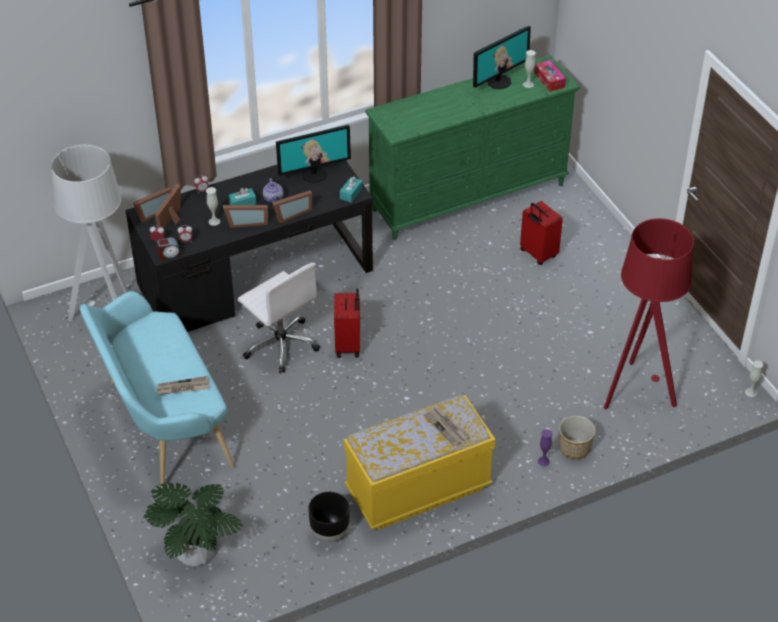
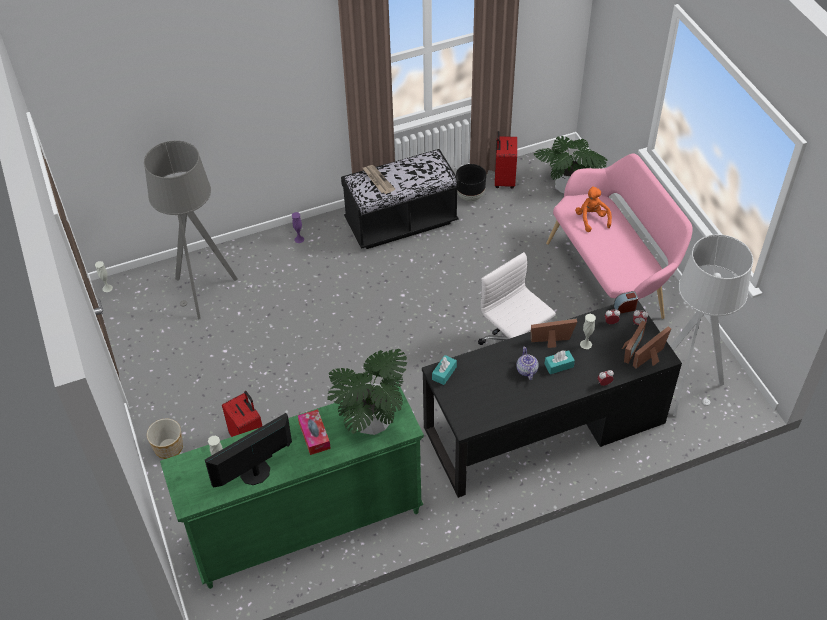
camera: 175 degrees left, 5 degrees up
(162, 424) = (610, 280): turquoise bench -> pink bench
(183, 388) = (591, 219): newspaper -> orange plush toy
(291, 213) = (507, 350): picture frame -> none
(314, 174) = (483, 401): monitor -> none
(349, 345) = (450, 346): red suitcase -> red suitcase (503, 180)
(410, 116) = (371, 420): none -> potted plant
(418, 489) = (401, 222): yellow bench -> black bench
(549, 80) = (193, 472): tissue box -> tissue box (314, 435)
(574, 448) = (271, 248): planter -> planter (169, 447)
(637, 392) = (204, 292): red floor lamp -> grey floor lamp

